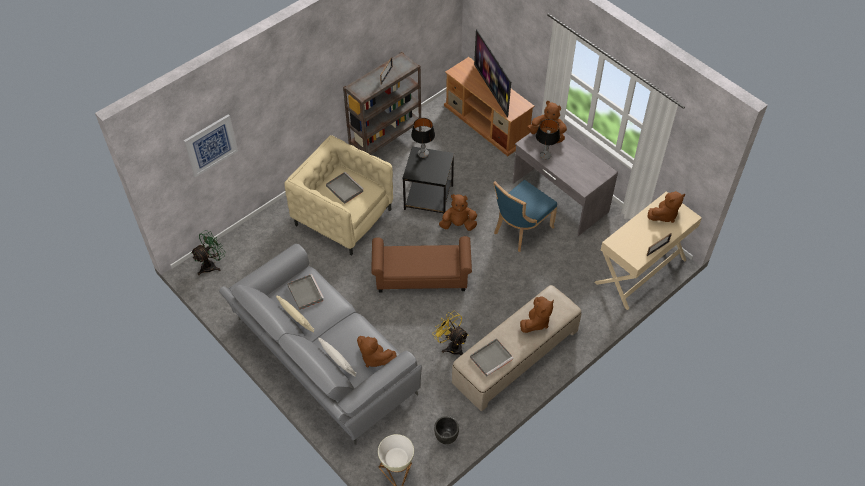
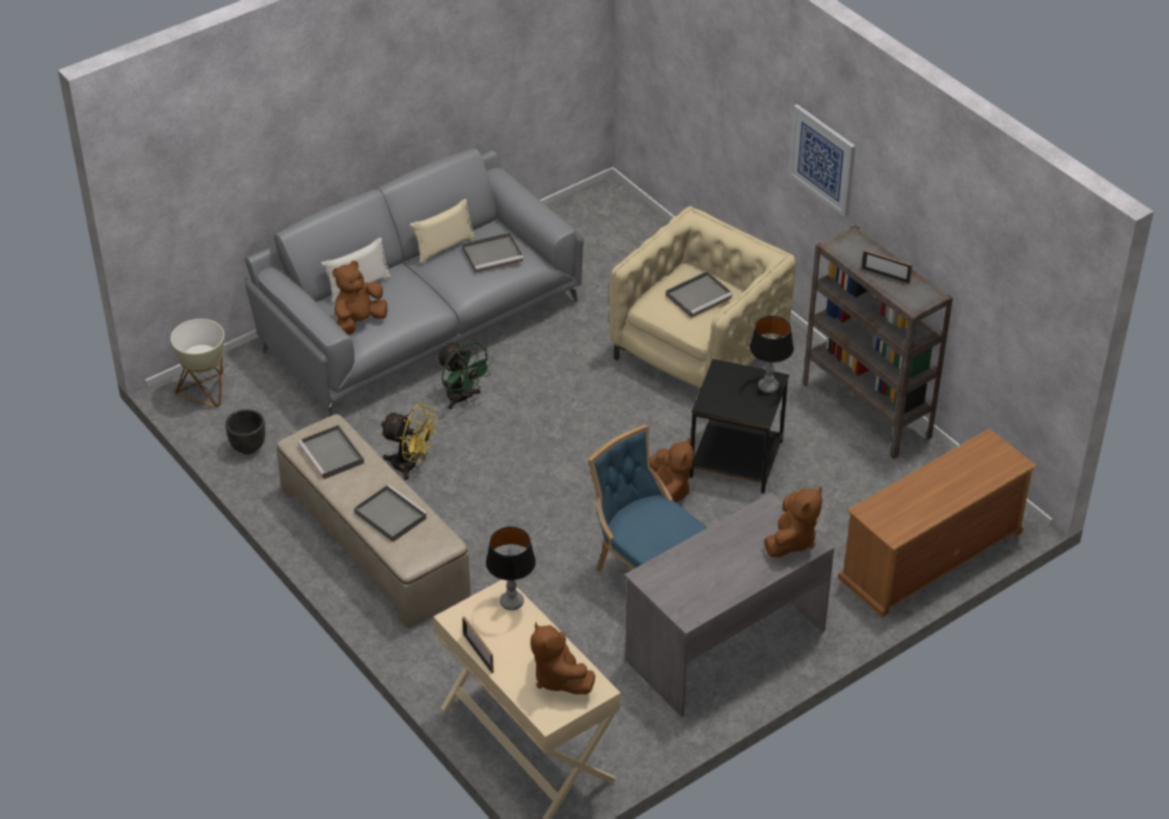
camera: 95 degrees right, 10 degrees down
(211, 145) = (688, 61): picture -> picture (822, 160)
(211, 265) = (613, 212): green fan -> green fan (462, 398)
(421, 277) = (557, 439): brown ottoman -> none
(451, 346) = (411, 465): yellow fan -> yellow fan turned 60 degrees clockwise
(492, 90) = (937, 490): television -> none
(536, 322) = (389, 515): brown plush toy -> grey tray
(545, 156) = (735, 531): table lamp -> table lamp (511, 602)

